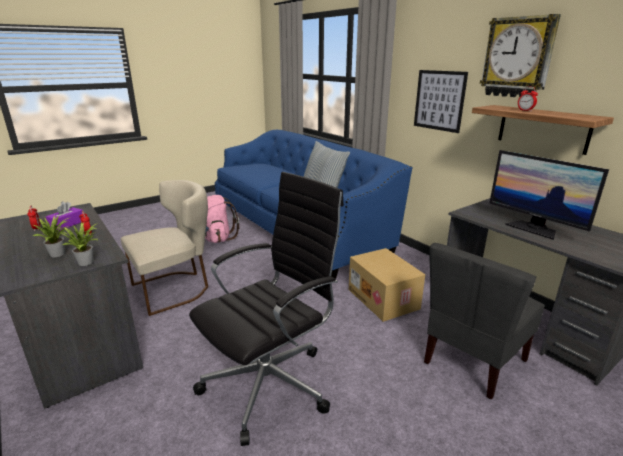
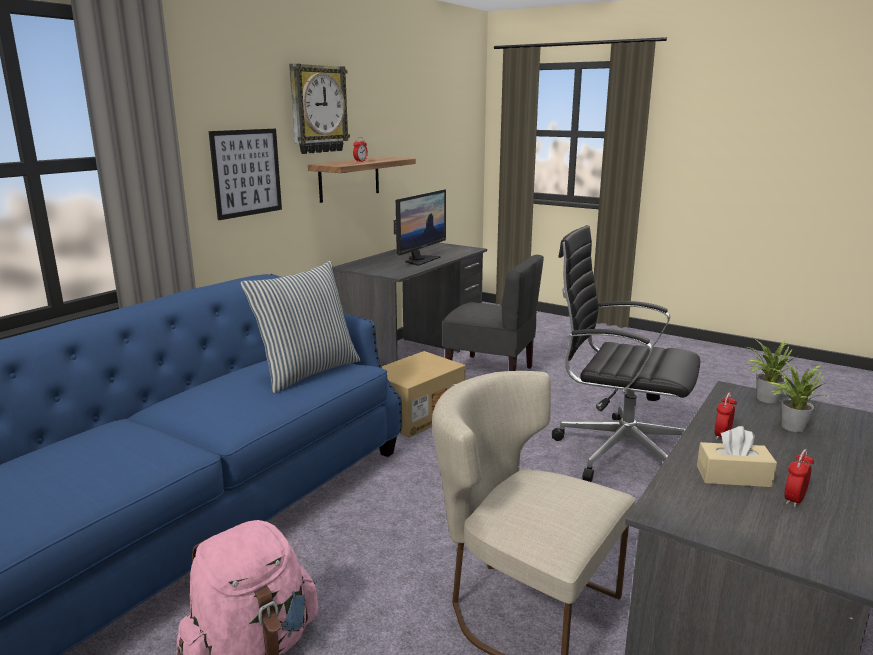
camera: 110 degrees left, 5 degrees down
(67, 224) = (733, 476): purple tissue box -> beige tissue box

